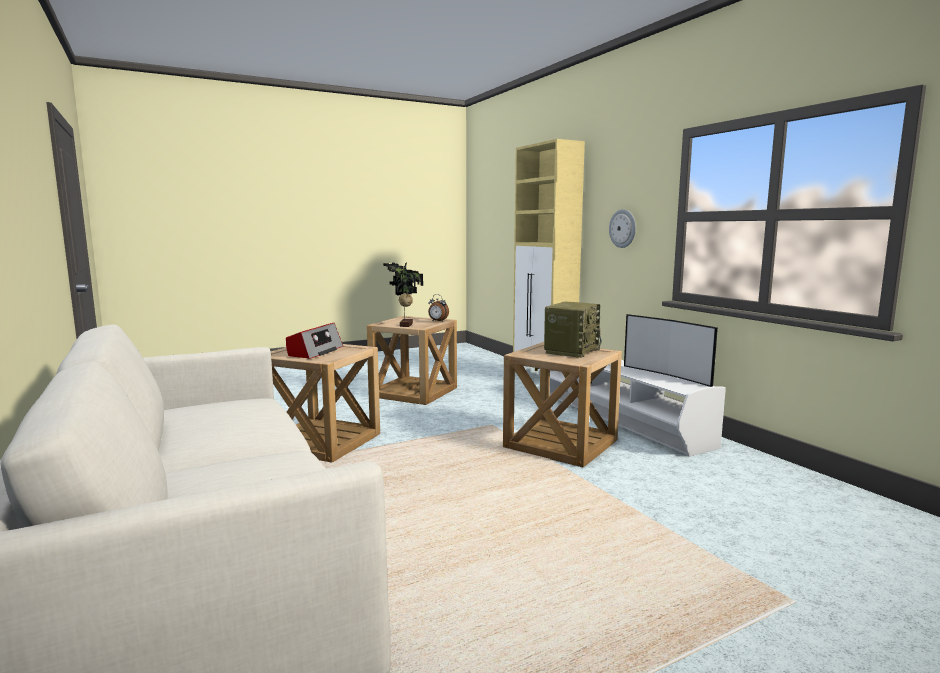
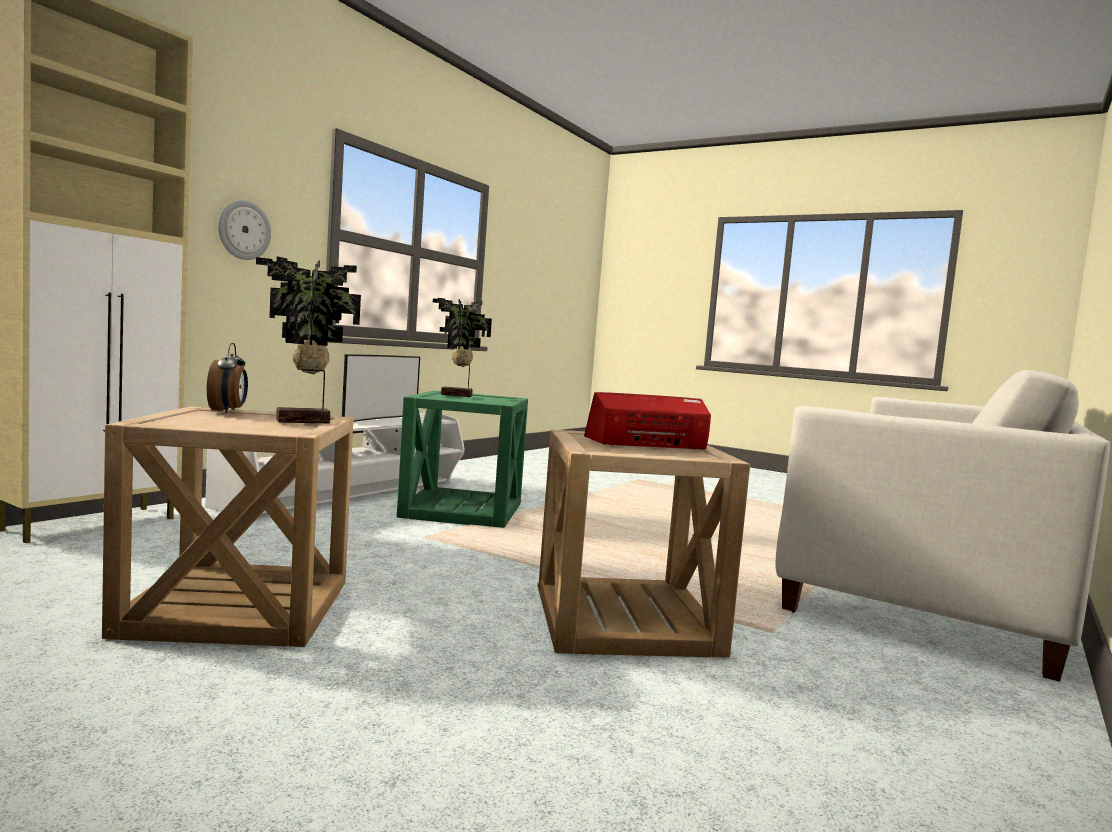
camera: 120 degrees left, 5 degrees down
(561, 443) = (462, 510): beige side table -> green side table
(571, 351) = (457, 395): radio -> potted plant

